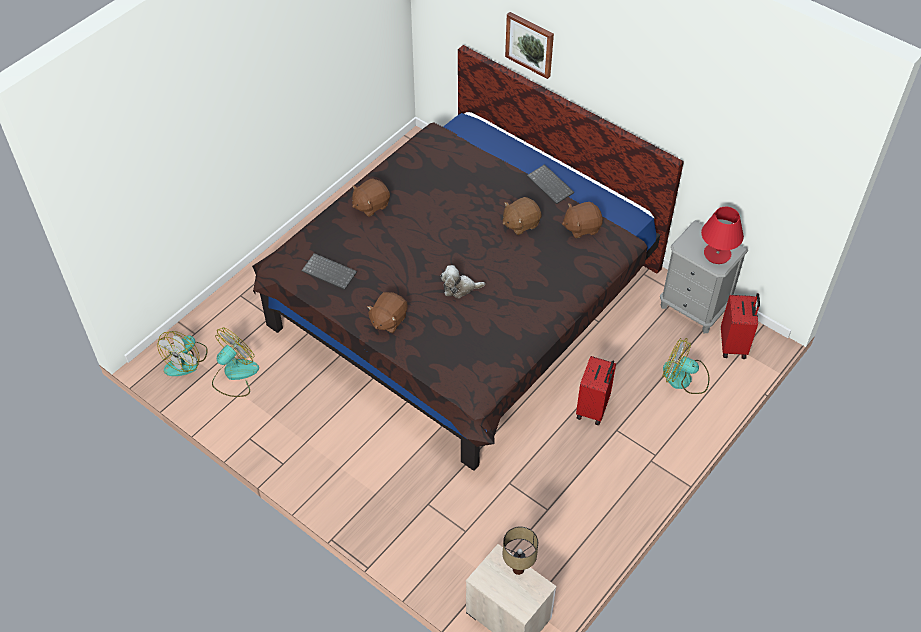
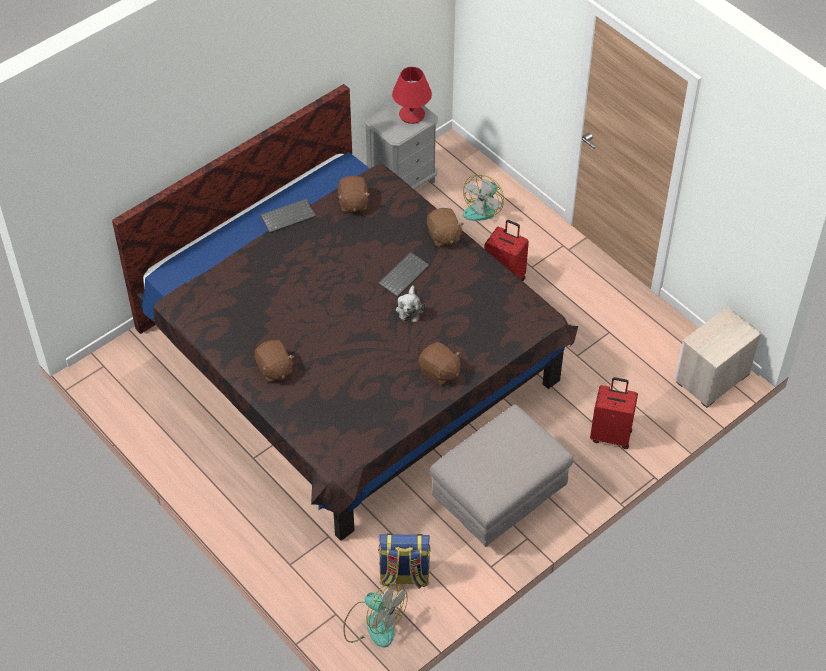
camera: 80 degrees left, 0 degrees up
(235, 375) = (404, 576): fan -> backpack
(324, 435) = (498, 499): none -> grey ottoman
(330, 272) = (363, 414): keyboard -> keyboard (403, 274)
(518, 568) = (708, 329): table lamp -> none
(520, 223) = (335, 248): brown plush toy -> brown plush toy (443, 236)
(530, 44) = (179, 142): picture -> none
(734, 345) = (453, 165): red suitcase -> red suitcase (611, 435)

